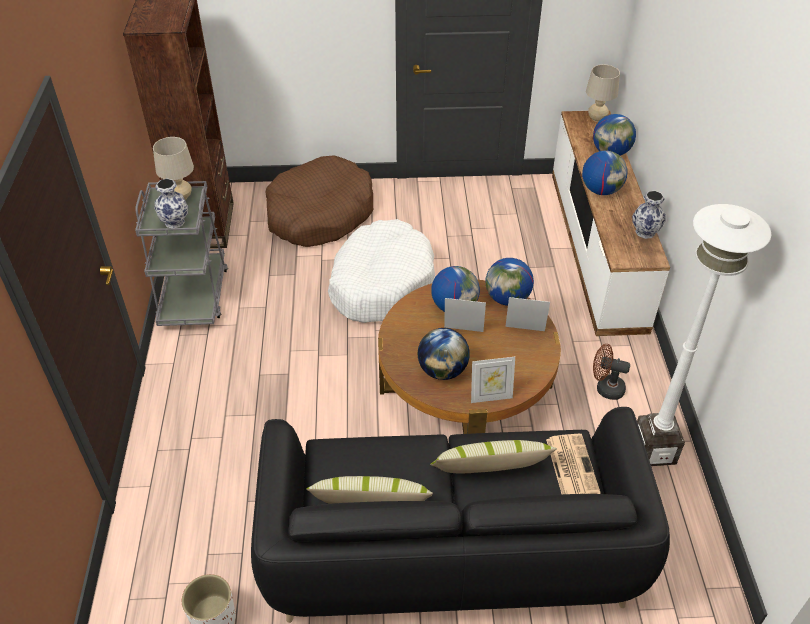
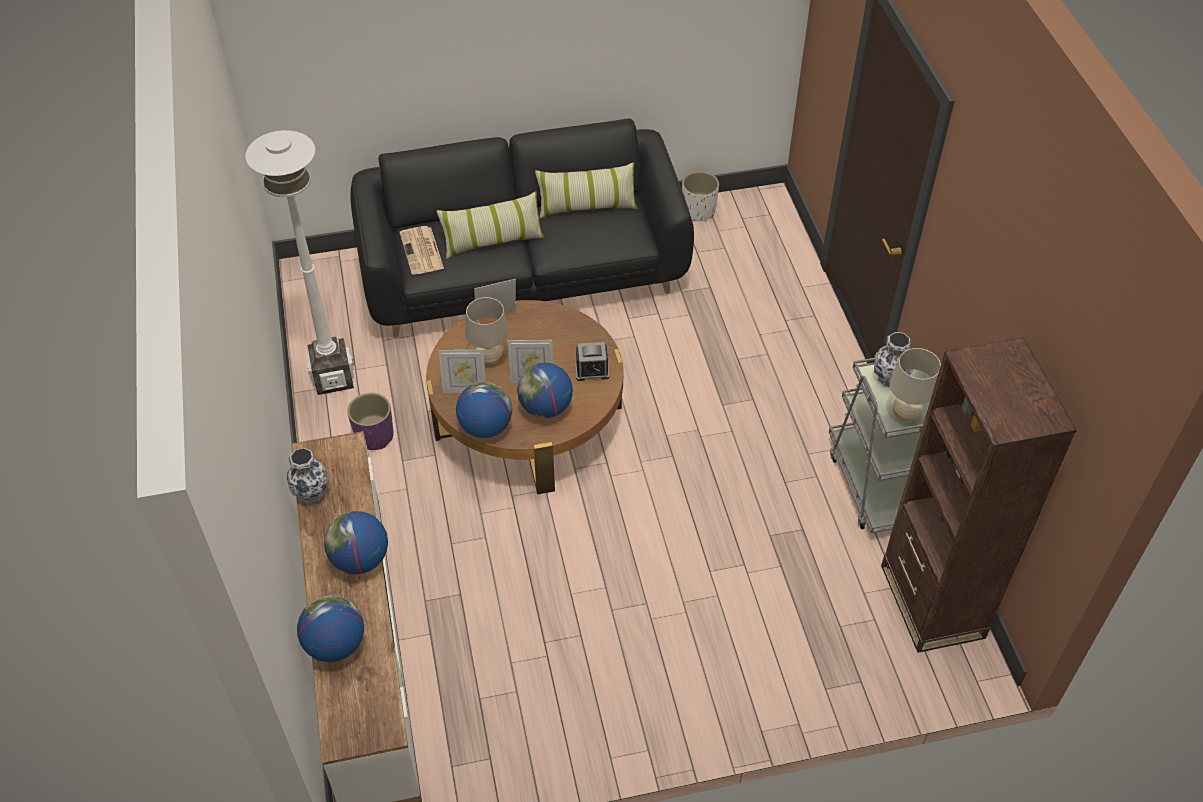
camera: 170 degrees right, 5 degrees up
(319, 214) = (778, 649): brown dog bed -> none
(381, 283) = (653, 538): white dog bed -> none
(407, 332) = (592, 371): none -> alarm clock
(442, 370) = (547, 336): globe -> none
(597, 118) = (347, 731): beige table lamp -> beige table lamp (489, 359)
(605, 388) = (374, 436): brown fan -> purple planter

